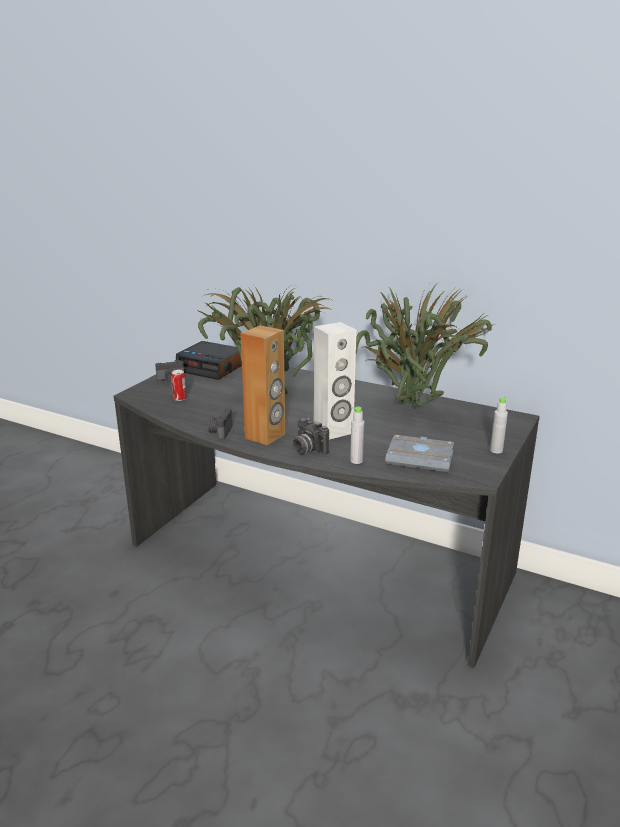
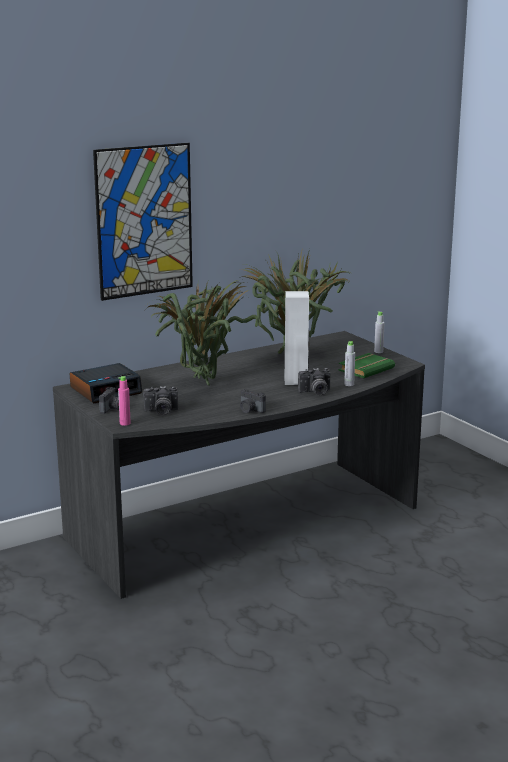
camera: 60 degrees left, 5 degrees down
(139, 393) = (125, 423): none -> pink bottle
(179, 398) = (161, 412): can -> camera
(265, 436) = (277, 399): brown speaker -> none
(294, 213) = (144, 221): none -> picture
(421, 458) = (365, 369): grey book -> green book

